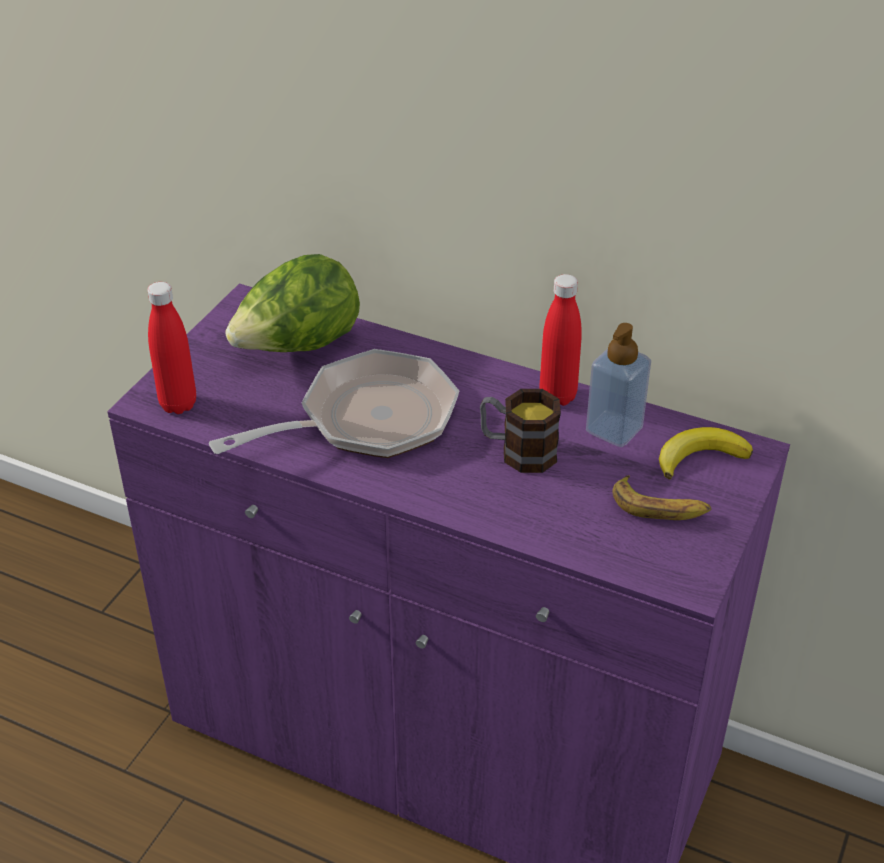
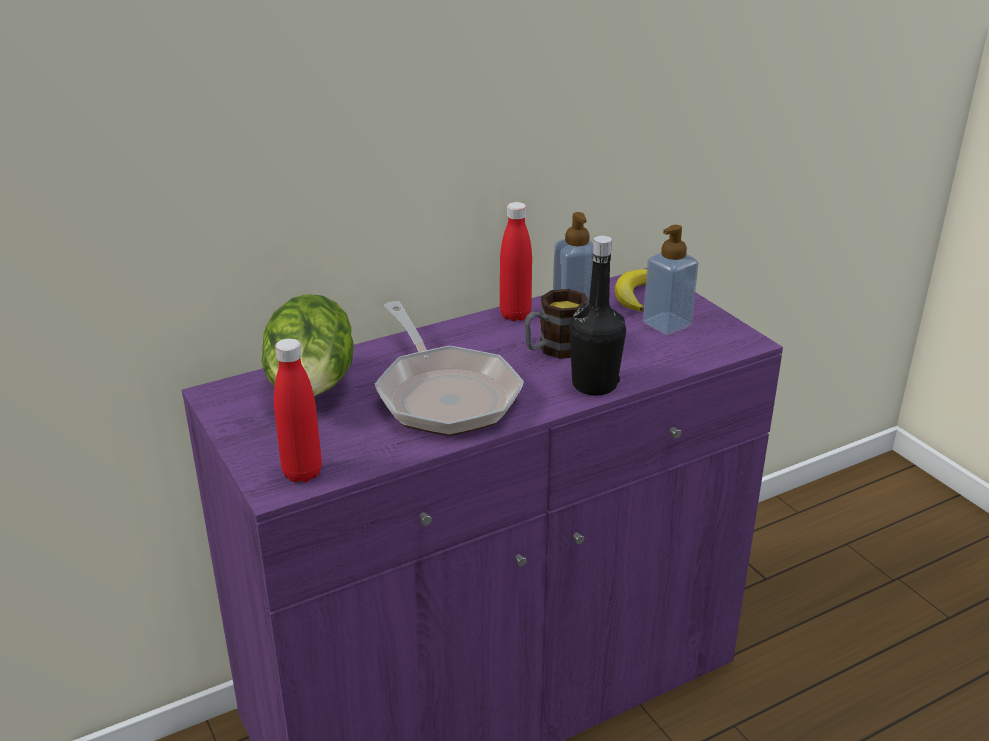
camera: 55 degrees left, 10 degrees down
(366, 420) = (444, 394): frying pan -> frying pan turned 150 degrees clockwise
(478, 506) = (594, 385): none -> black bottle
(660, 507) = (667, 324): banana -> soap dispenser

